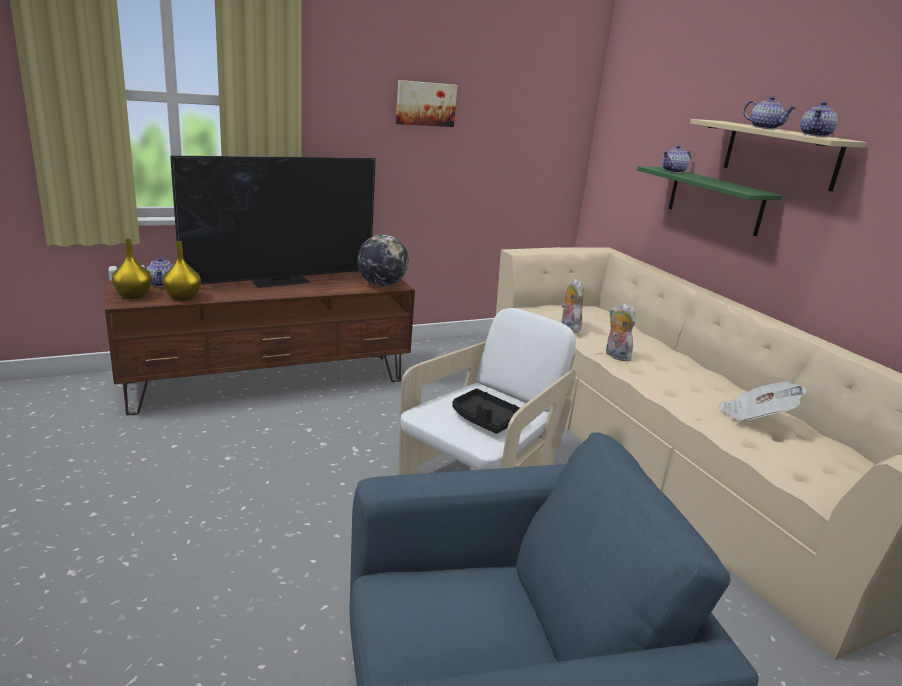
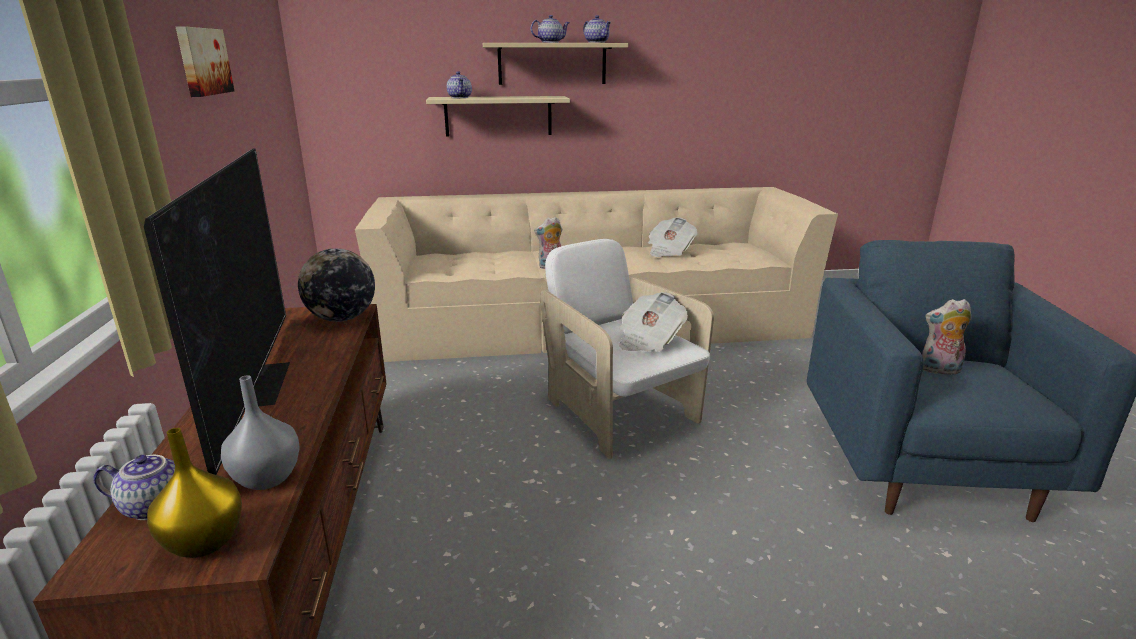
camera: 70 degrees left, 0 degrees up
(183, 297) = (265, 478): yellow vase -> grey vase
(485, 419) = (648, 340): black tray -> newspaper
(568, 327) = (478, 271): plush toy -> plush toy (939, 370)
(715, 200) = (498, 116): green shelf -> beige shelf

